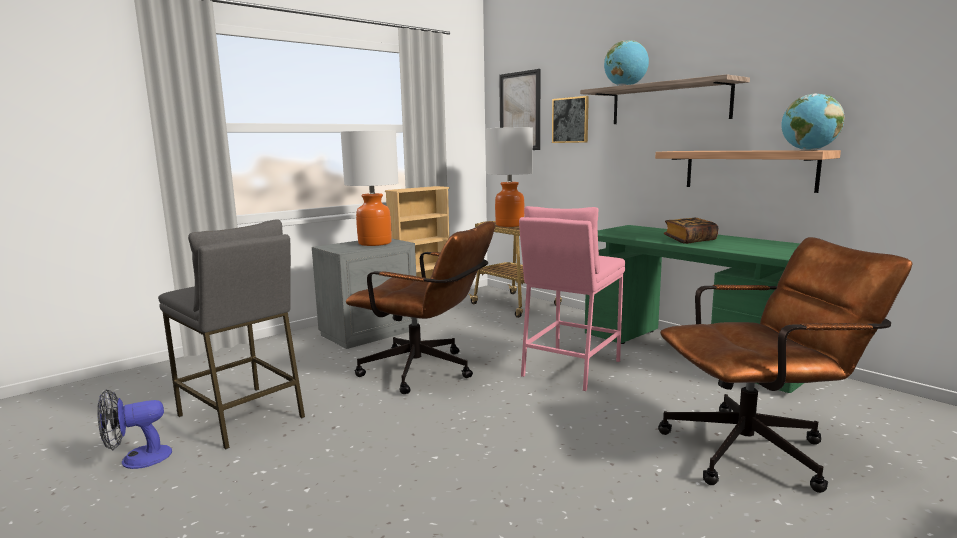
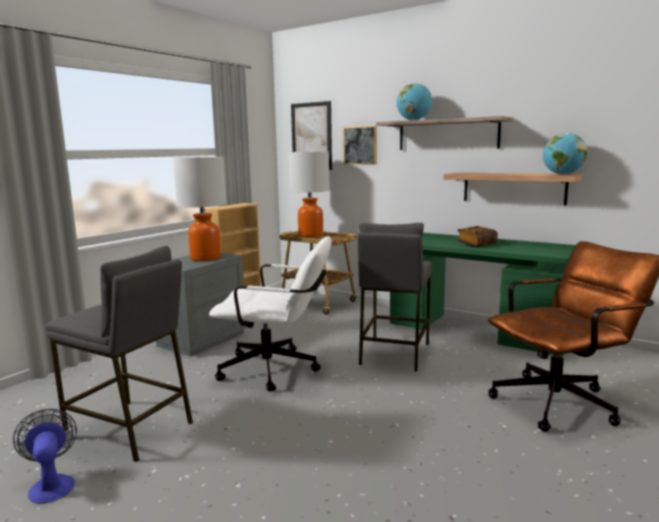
camera: 15 degrees left, 0 degrees up
(137, 459) = (51, 484): fan -> fan turned 105 degrees clockwise
(426, 372) = (277, 370): brown office chair -> white office chair
(570, 368) = (394, 353): pink stool -> grey stool

